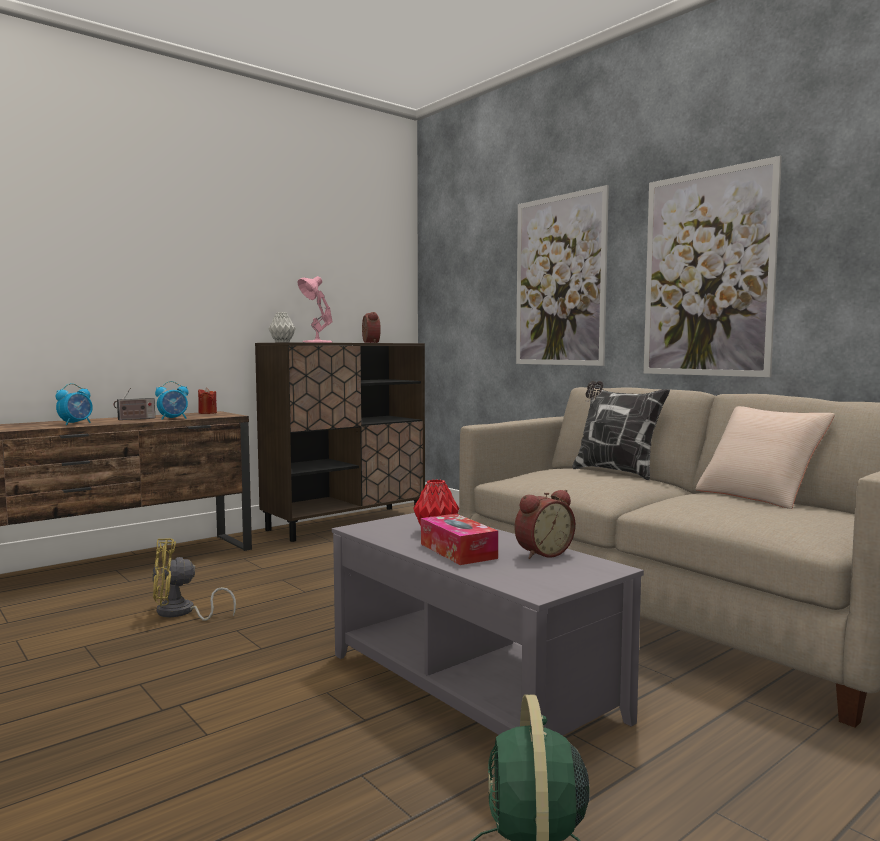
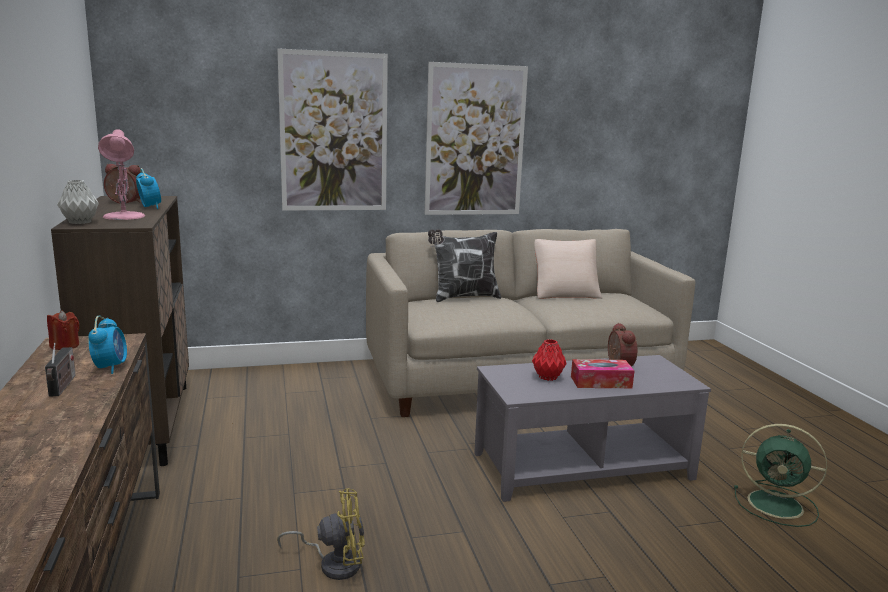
camera: 65 degrees left, 10 degrees up
(76, 423) = (57, 423): alarm clock -> alarm clock (150, 207)
(181, 613) = (334, 563): yellow fan -> yellow fan turned 105 degrees counterclockwise

